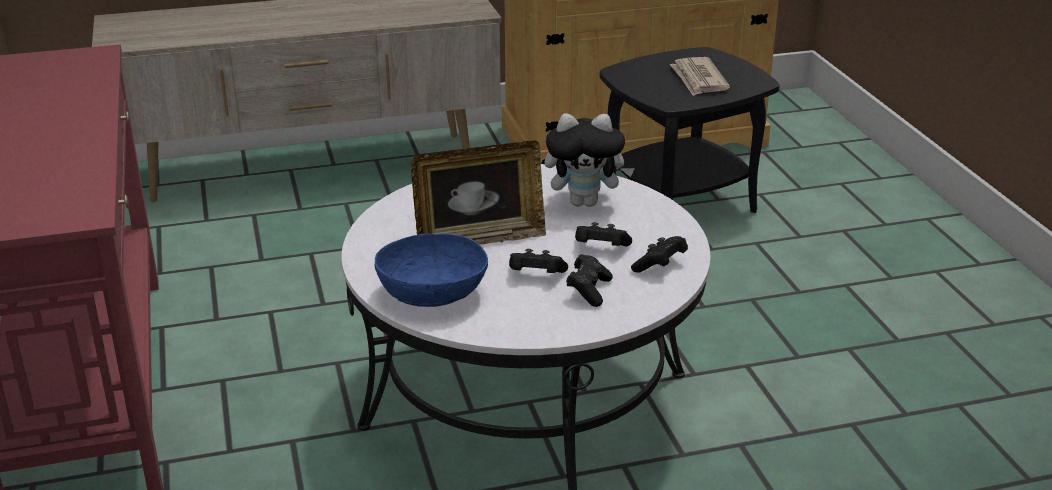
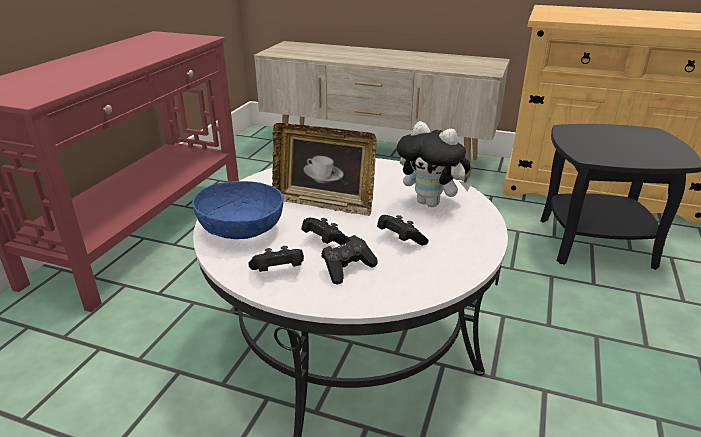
camera: 35 degrees right, 0 degrees up
(660, 266) = (430, 270): black game controller -> black game controller (278, 271)
(698, 79) = (628, 147): newspaper -> none

